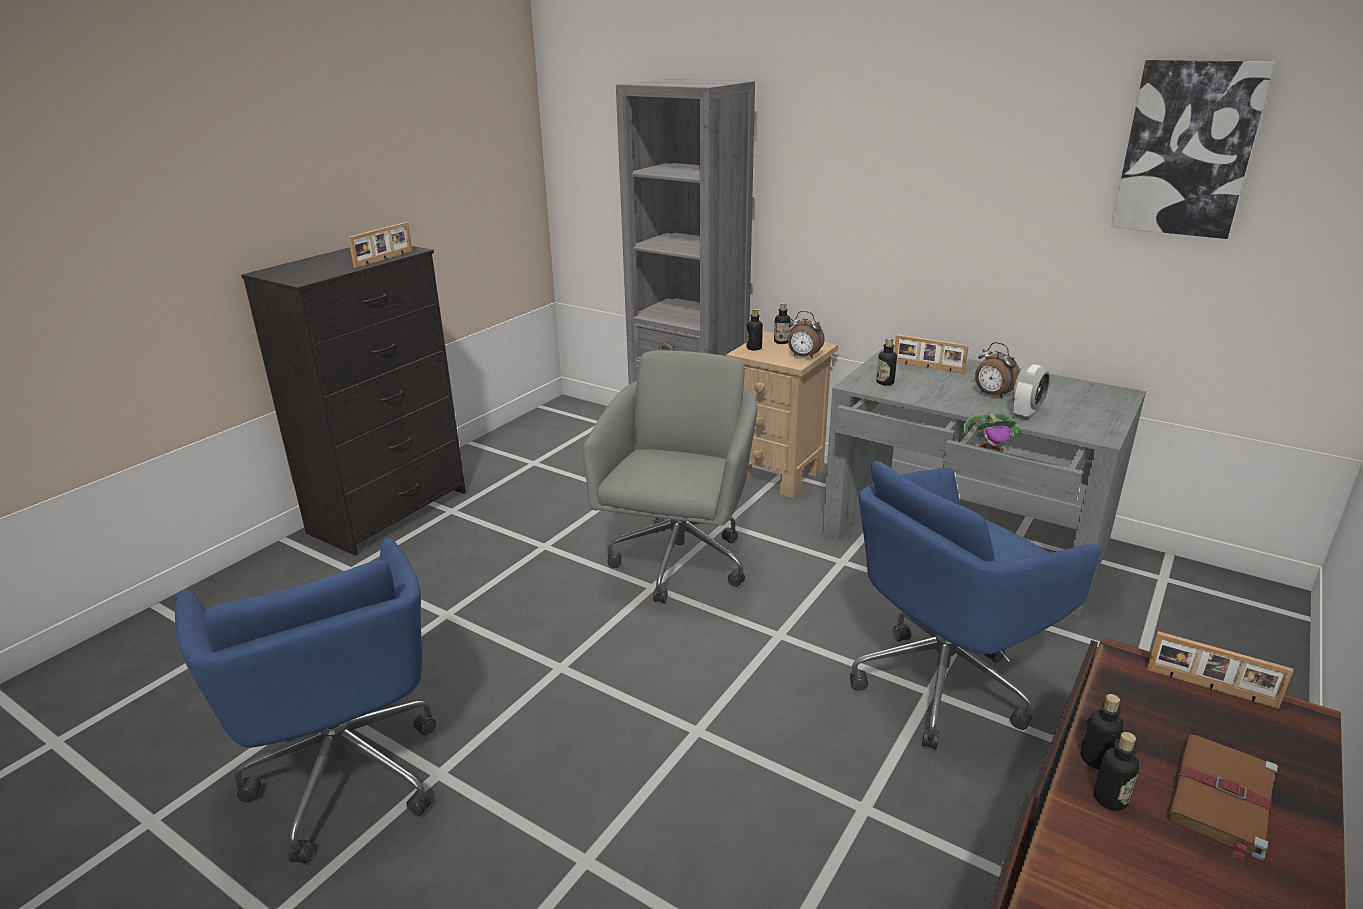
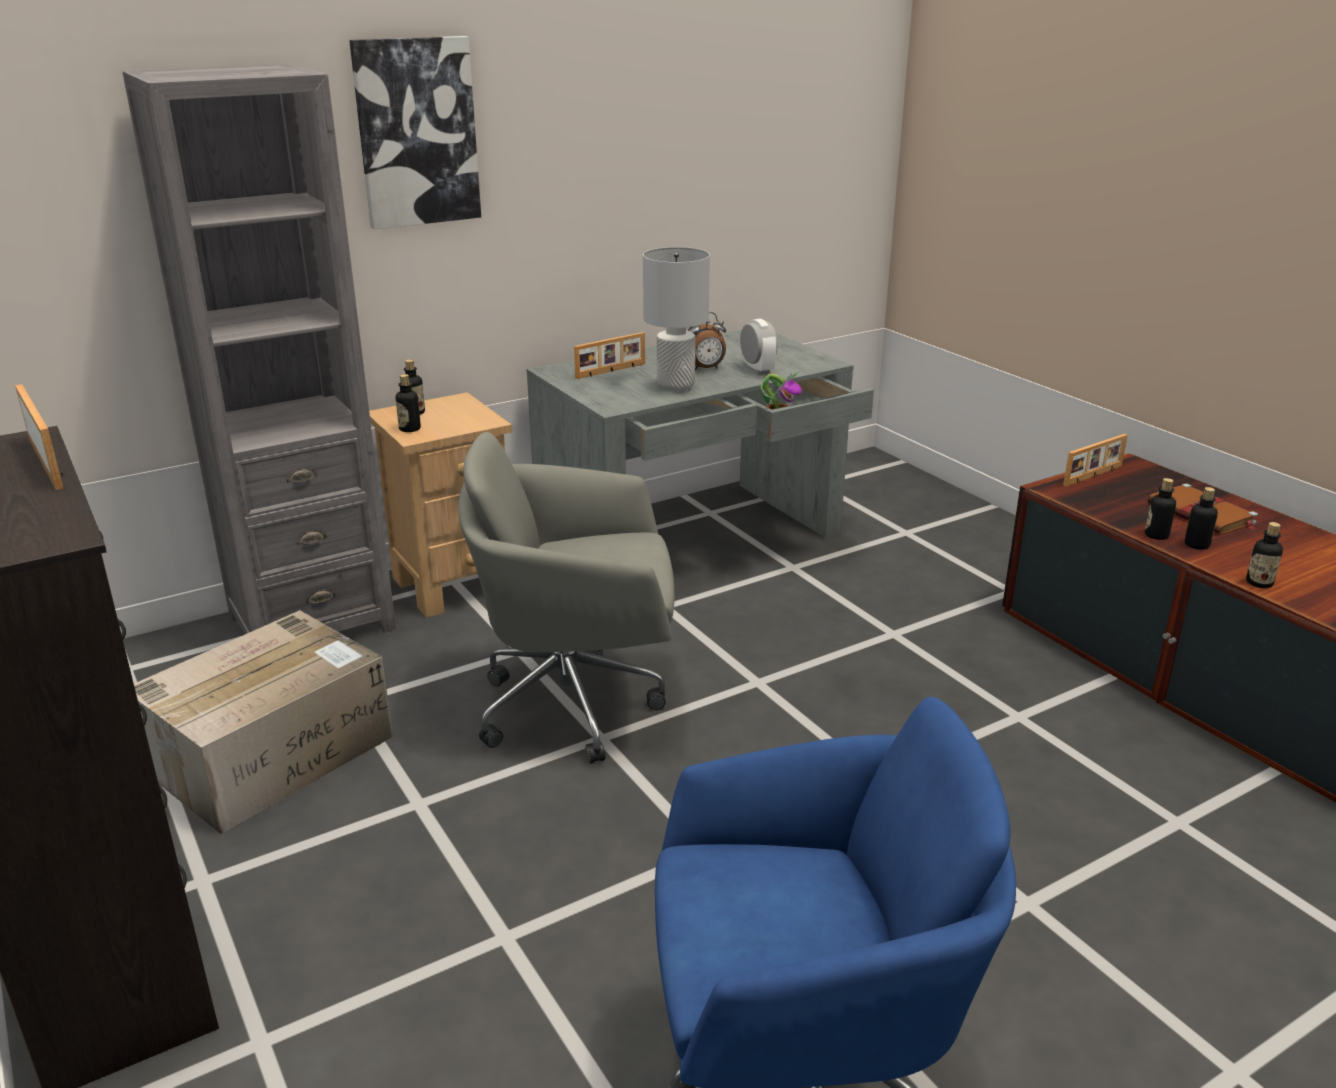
camera: 65 degrees left, 0 degrees up
(561, 487) = (273, 752): none -> cardboard box
(678, 567) = (578, 708): grey office chair -> grey office chair turned 45 degrees counterclockwise
(803, 357) = (476, 414): alarm clock -> none
(885, 382) = (623, 395): bottle -> bottle (1259, 583)
(929, 395) = (676, 388): none -> grey table lamp
(945, 684) = (888, 623): blue office chair -> none
(1188, 149) = (749, 95): picture -> picture (416, 132)

